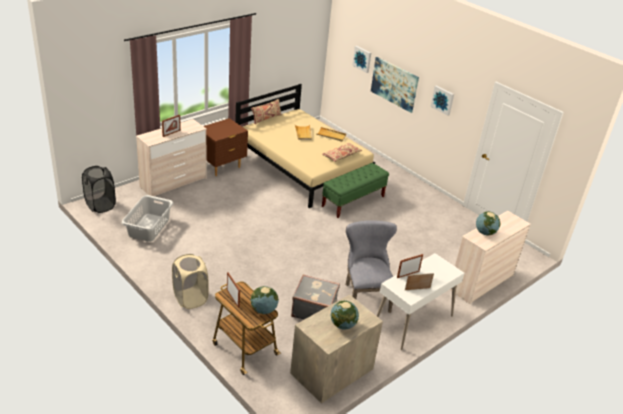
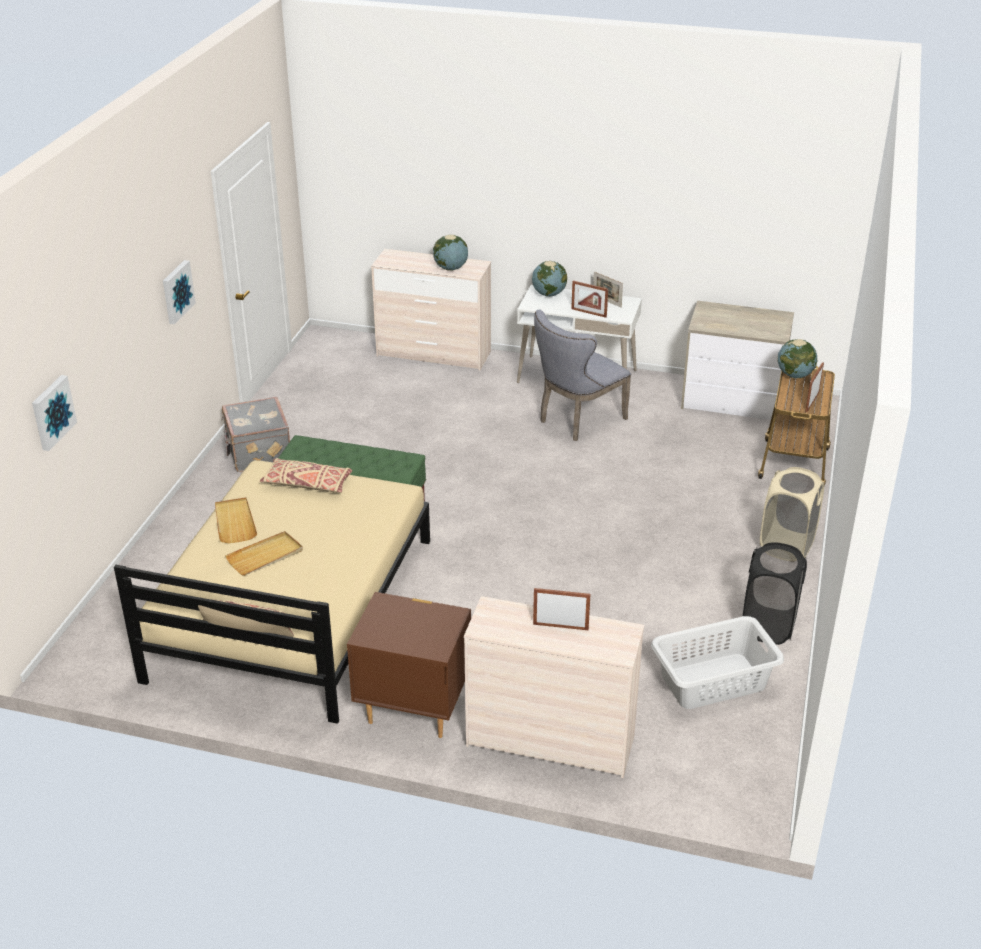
camera: 120 degrees left, 0 degrees up
(100, 205) = (744, 788): black laundry basket -> black laundry basket (768, 626)
(313, 309) = (658, 445): grey suitcase -> grey suitcase (258, 453)
(343, 325) = (741, 317): globe -> globe (549, 294)
(394, 84) = (114, 372): picture -> none

